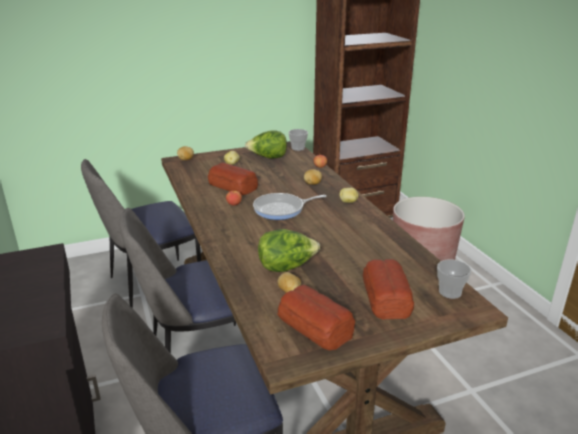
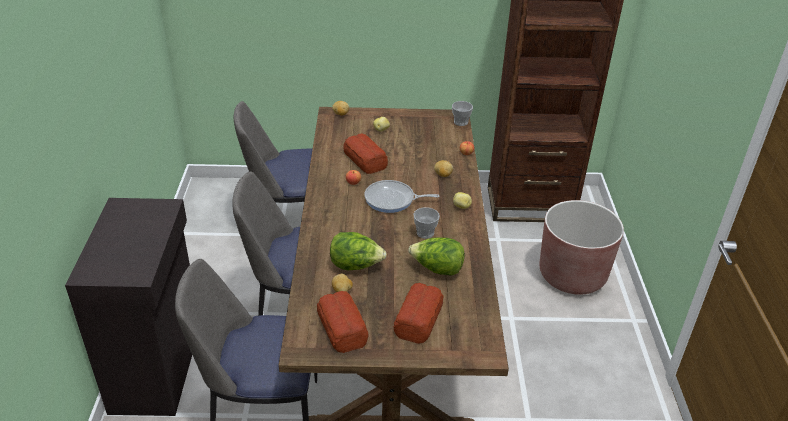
camera: 20 degrees right, 10 degrees up
(268, 158) = (421, 129): lettuce -> lettuce (437, 269)
(450, 292) = (477, 330): cup -> cup (425, 233)

